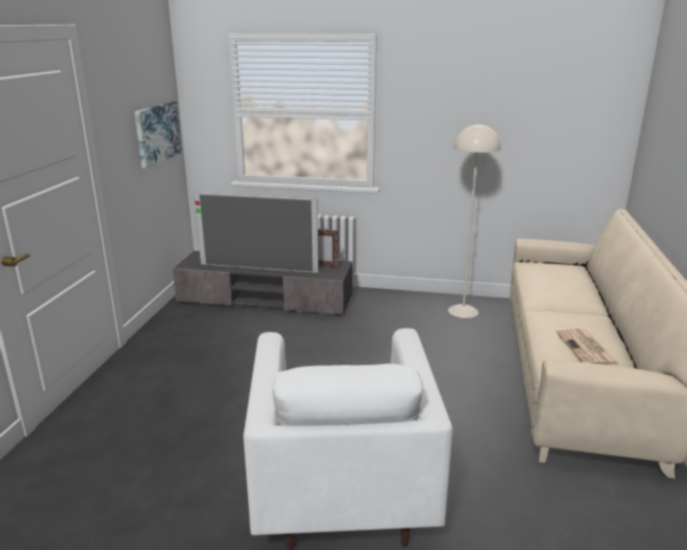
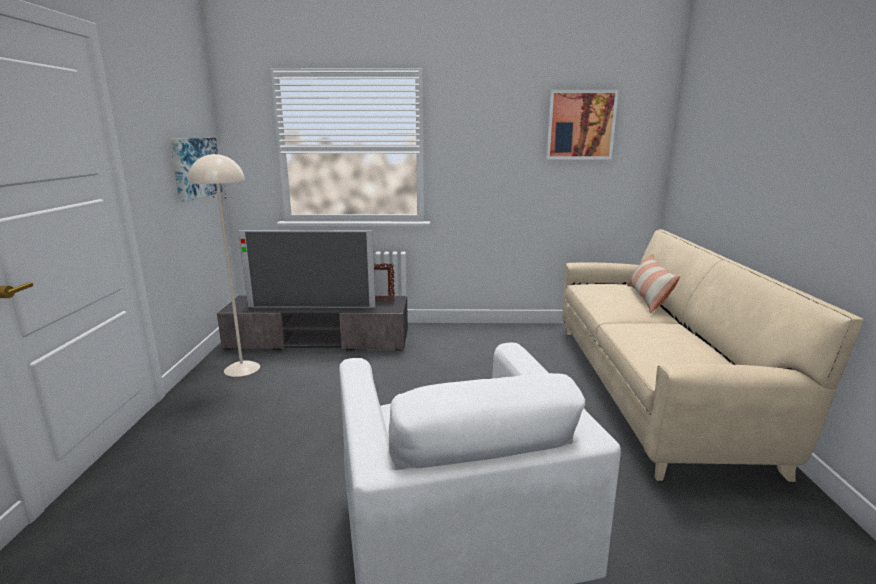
camera: 10 degrees left, 5 degrees down
(463, 311) = (520, 337): beige floor lamp -> beige floor lamp (242, 368)
(541, 94) = (580, 125): none -> picture
(587, 285) = (648, 299): none -> pillow
(587, 349) = (685, 353): newspaper -> none

